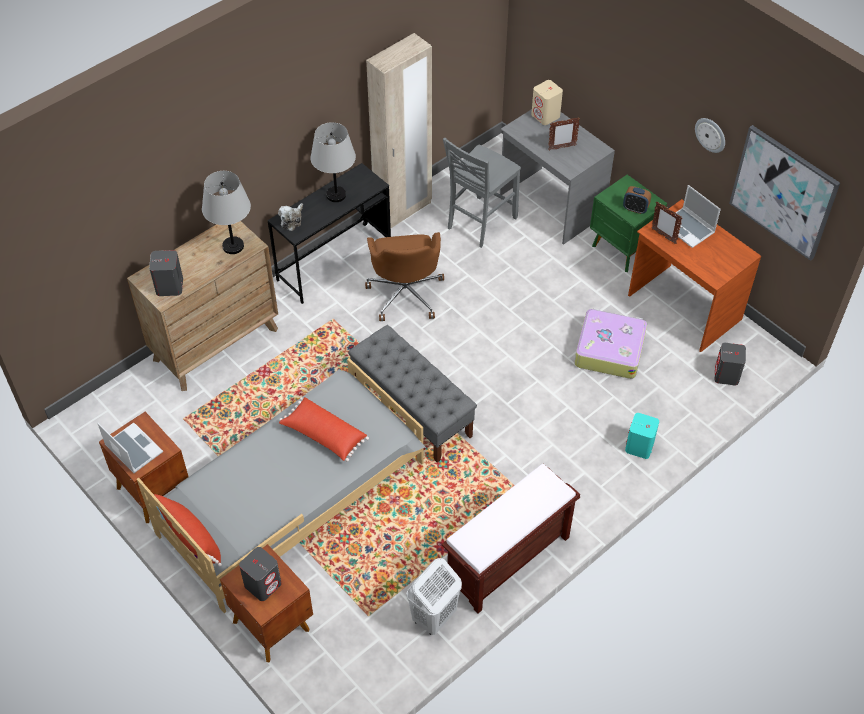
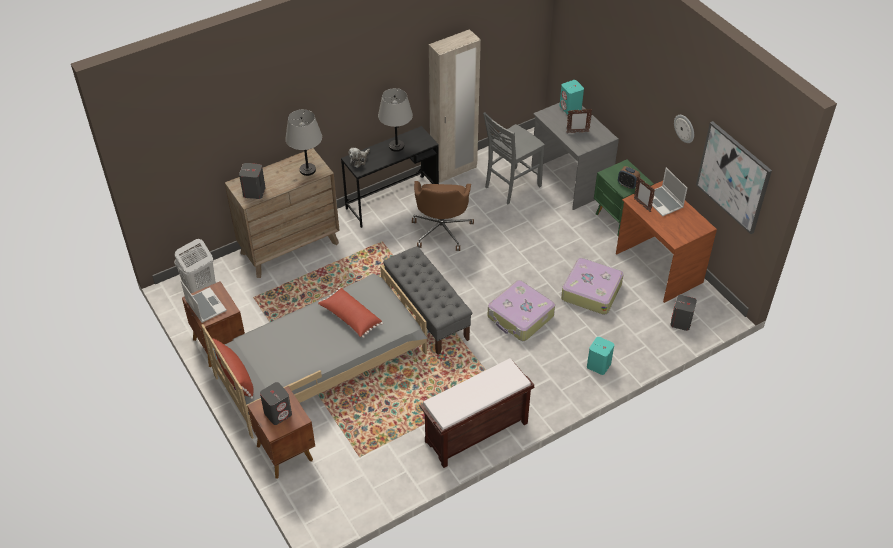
camera: 10 degrees right, 5 degrees down
(433, 617) = (409, 465): white laundry basket -> white laundry basket (200, 288)
(529, 397) = (520, 317): none -> suitcase
(545, 116) = (570, 108): beige speaker -> turquoise speaker

